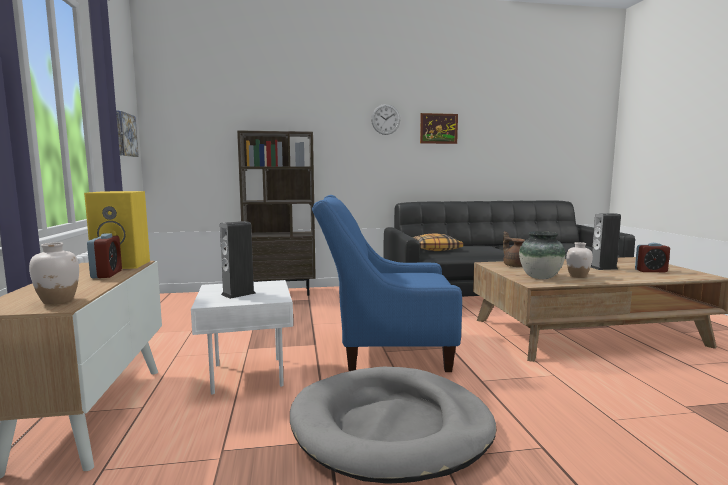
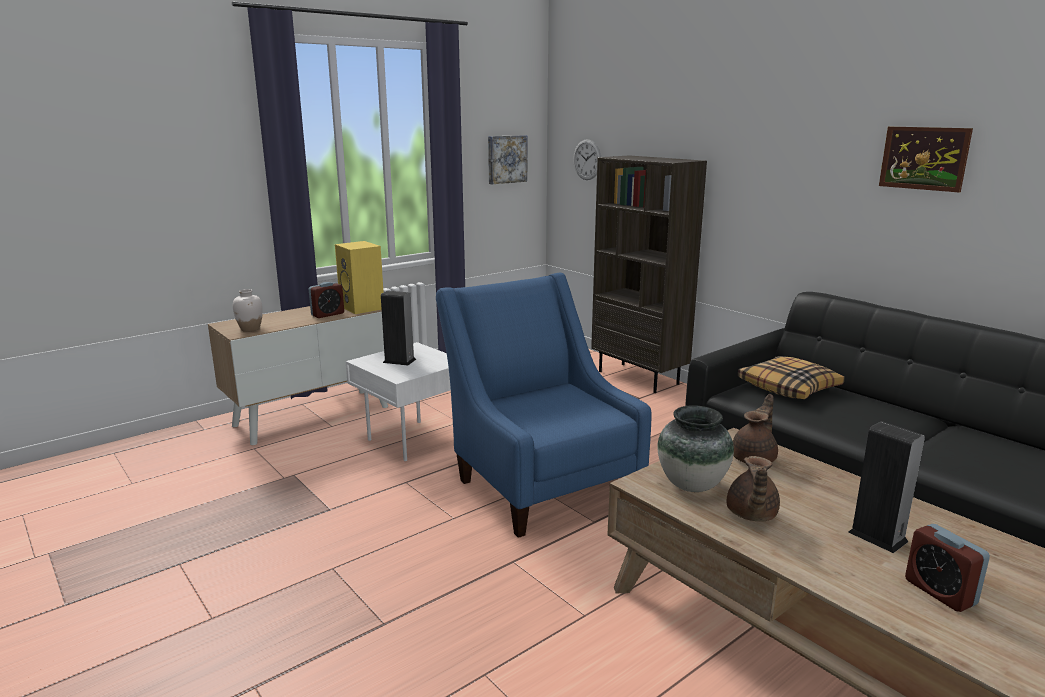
camera: 60 degrees right, 10 degrees up
(385, 119) = (822, 138): wall clock -> wall clock (587, 159)
(391, 427) = (368, 531): grey dog bed -> none
(577, 276) = (750, 514): white vase -> brown teapot

